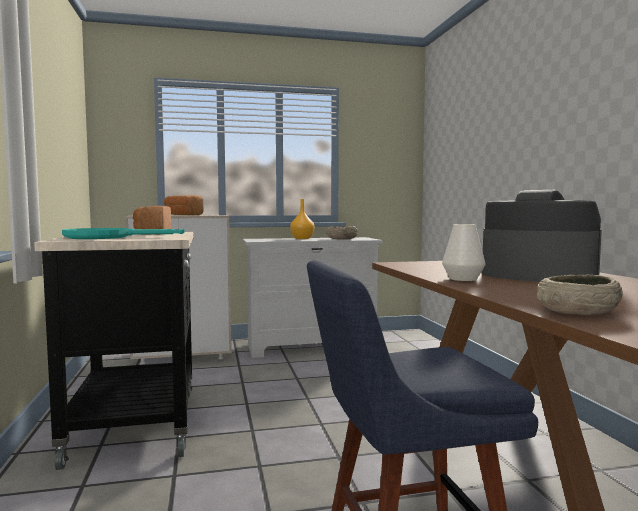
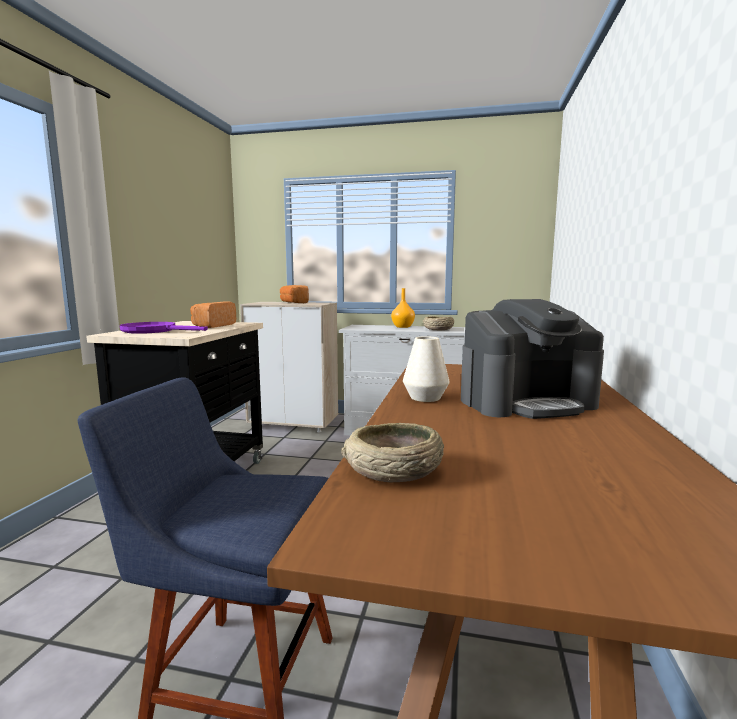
camera: 25 degrees right, 5 degrees up
(107, 237) = (155, 331): turquoise frying pan -> purple frying pan
(537, 276) = (526, 402): coffee machine -> coffee machine turned 105 degrees clockwise

